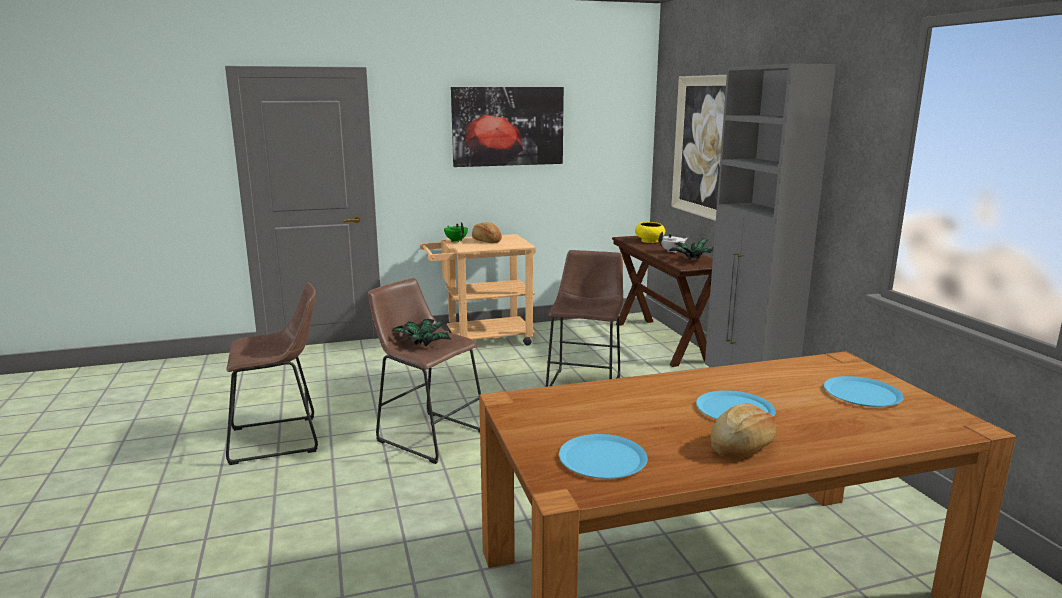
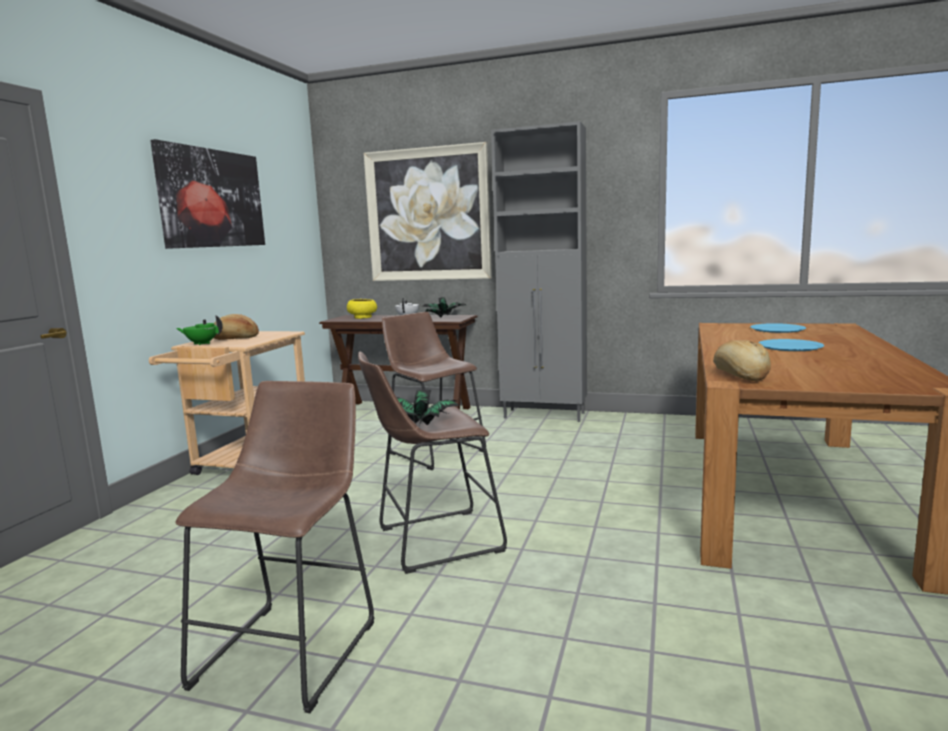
camera: 55 degrees left, 5 degrees down
(602, 458) = (874, 375): blue plate -> none
(742, 446) = (859, 352): bread -> bread (740, 376)

